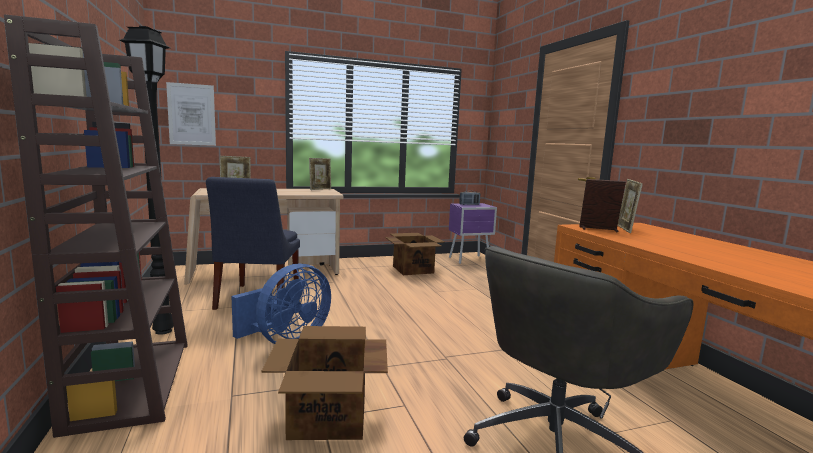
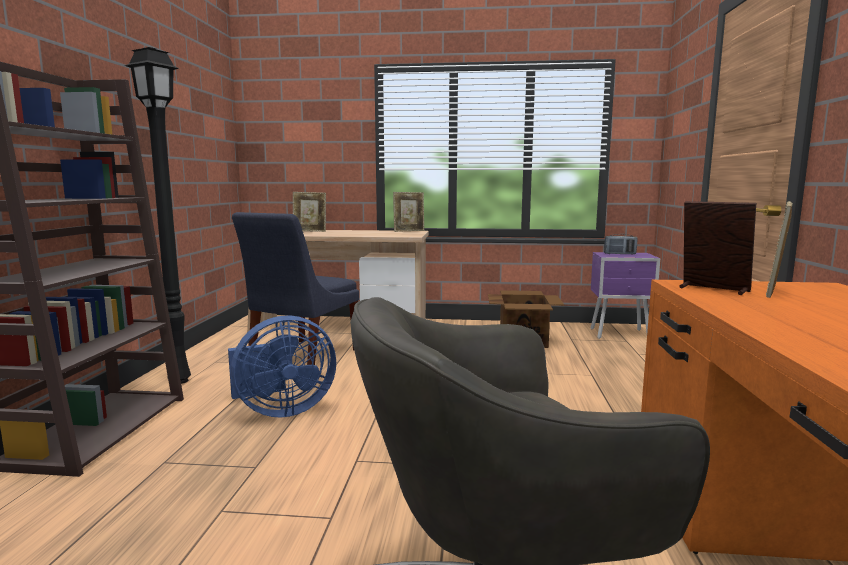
camera: 25 degrees right, 0 degrees up
(191, 114) = (276, 148): picture -> none
(327, 418) = (227, 512): cardboard box -> none

